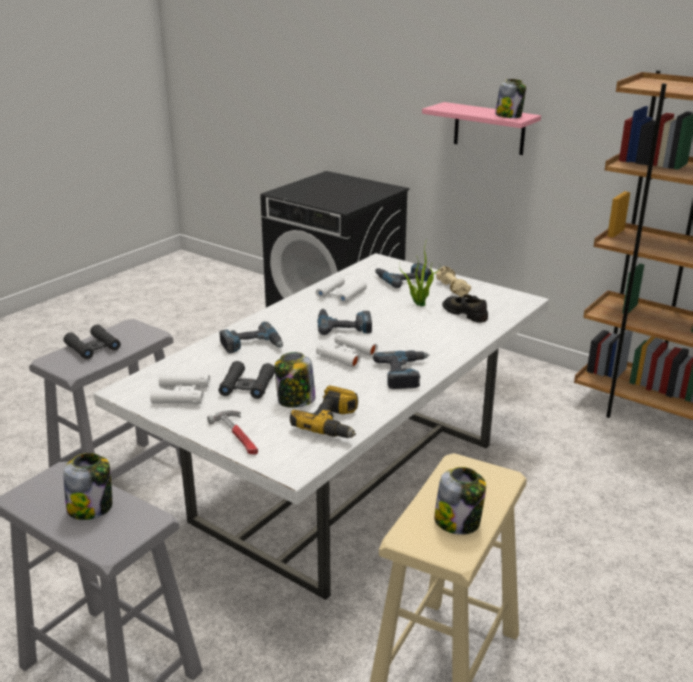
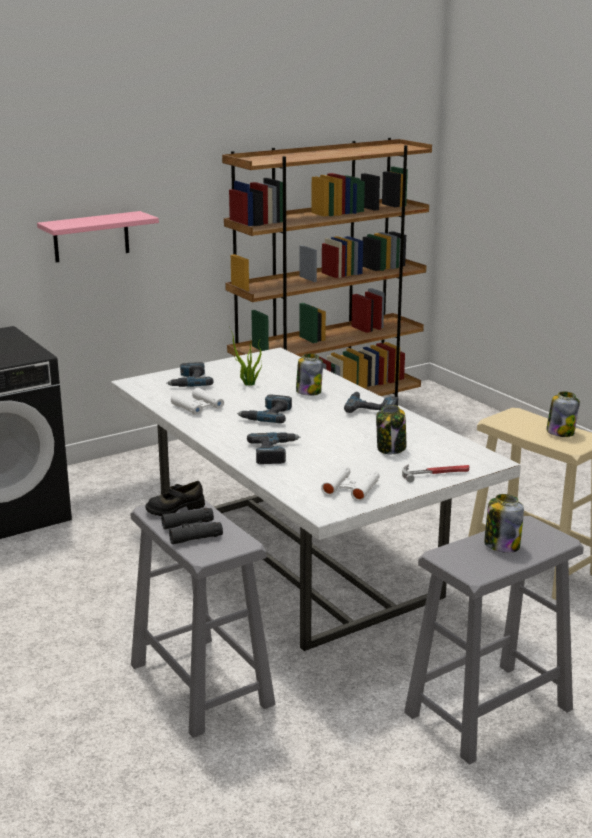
camera: 70 degrees left, 5 degrees down
(247, 386) = (353, 462): black binoculars -> none
(333, 424) = (435, 441): power drill -> none
(346, 355) = (325, 422): white binoculars -> none
(452, 289) = (231, 370): beige dumbbell -> none
(465, 313) = (282, 374): black shoe -> black shoe (175, 508)
(509, 116) = (131, 216): jar -> jar (308, 392)

